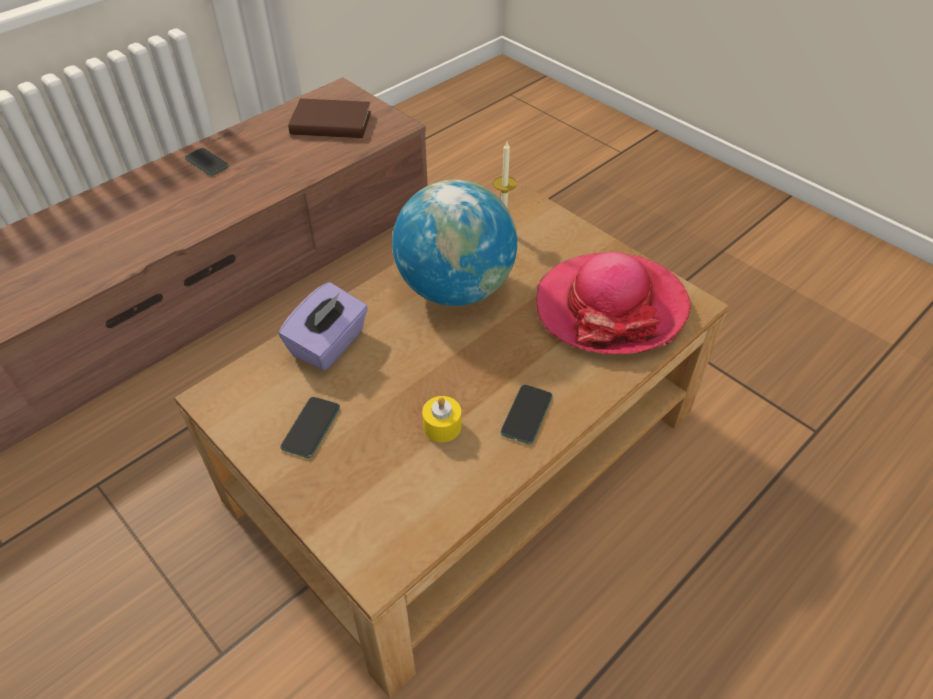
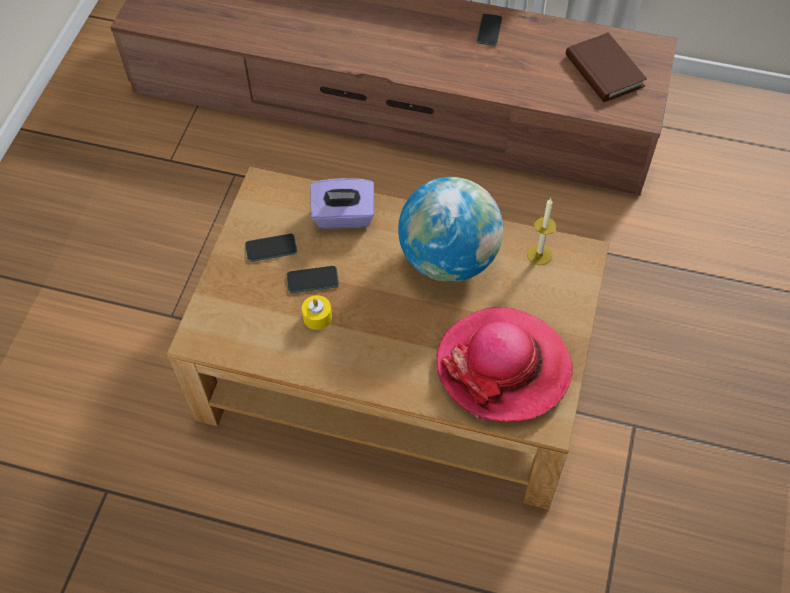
camera: 60 degrees right, 10 degrees up
(526, 415) = (358, 360): phone -> phone (312, 280)

